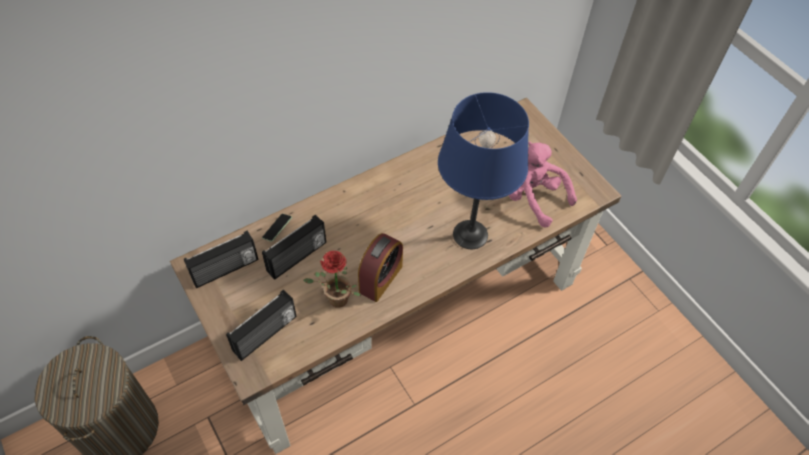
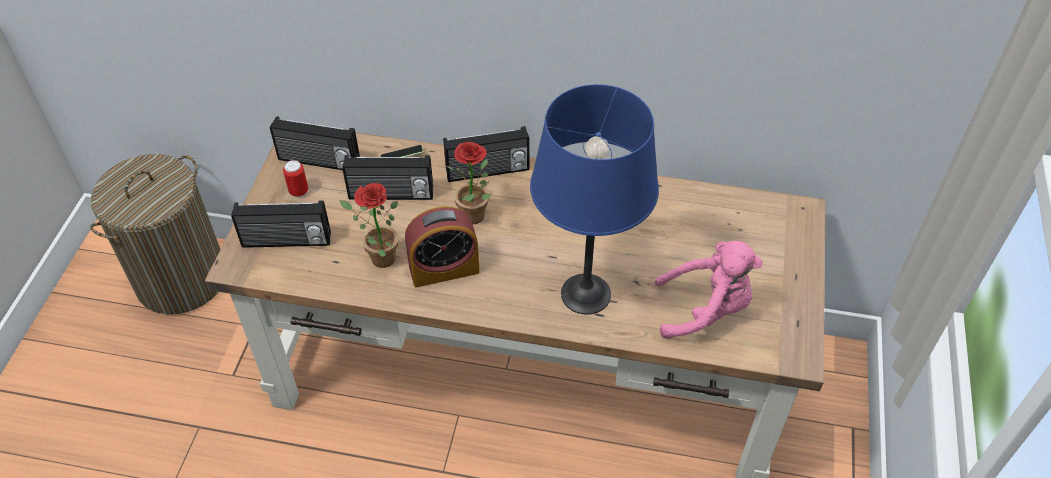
camera: 45 degrees right, 5 degrees down
(235, 298) = (299, 191): none -> can
(339, 202) = (487, 171): none -> radio
(364, 235) = (476, 218): none -> potted plant
(535, 198) = (705, 309): pink plush toy -> pink plush toy turned 90 degrees clockwise

